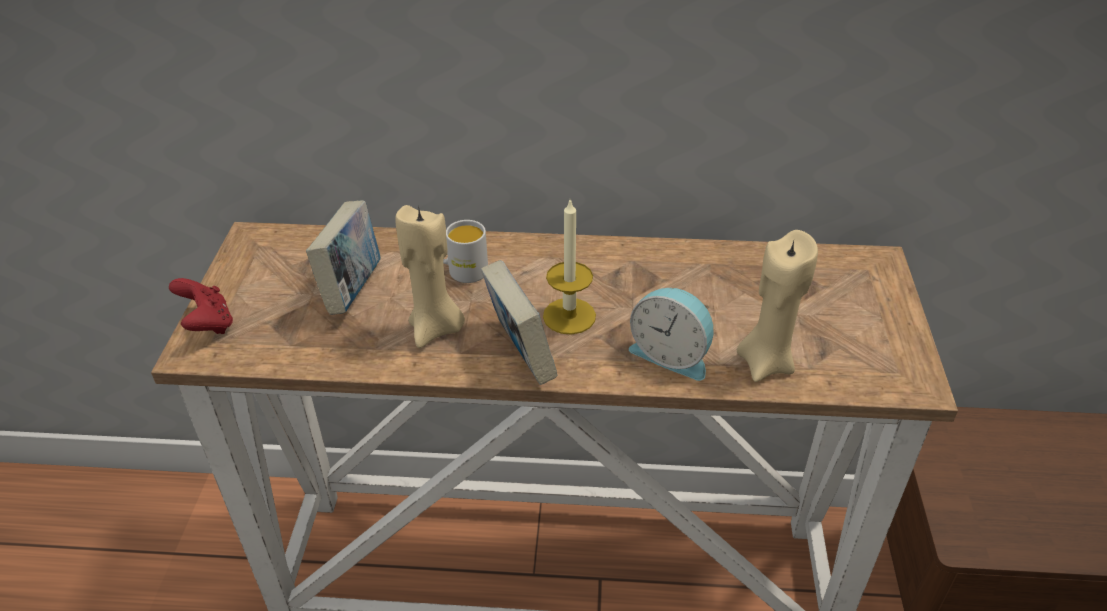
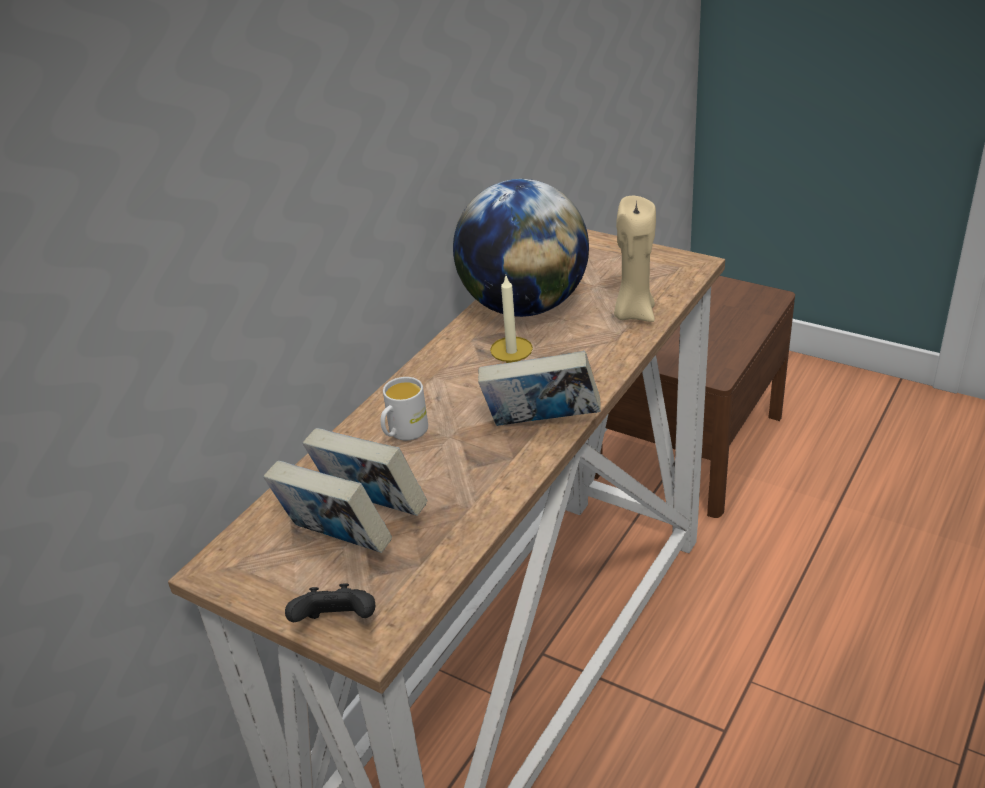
camera: 60 degrees left, 5 degrees down
(208, 324) = (337, 624): red game controller -> black game controller
(302, 286) = (335, 542): none -> book
(436, 329) = (471, 465): beige candle -> none
(671, 354) = (596, 351): alarm clock -> none
(715, 275) = (524, 306): none -> globe

